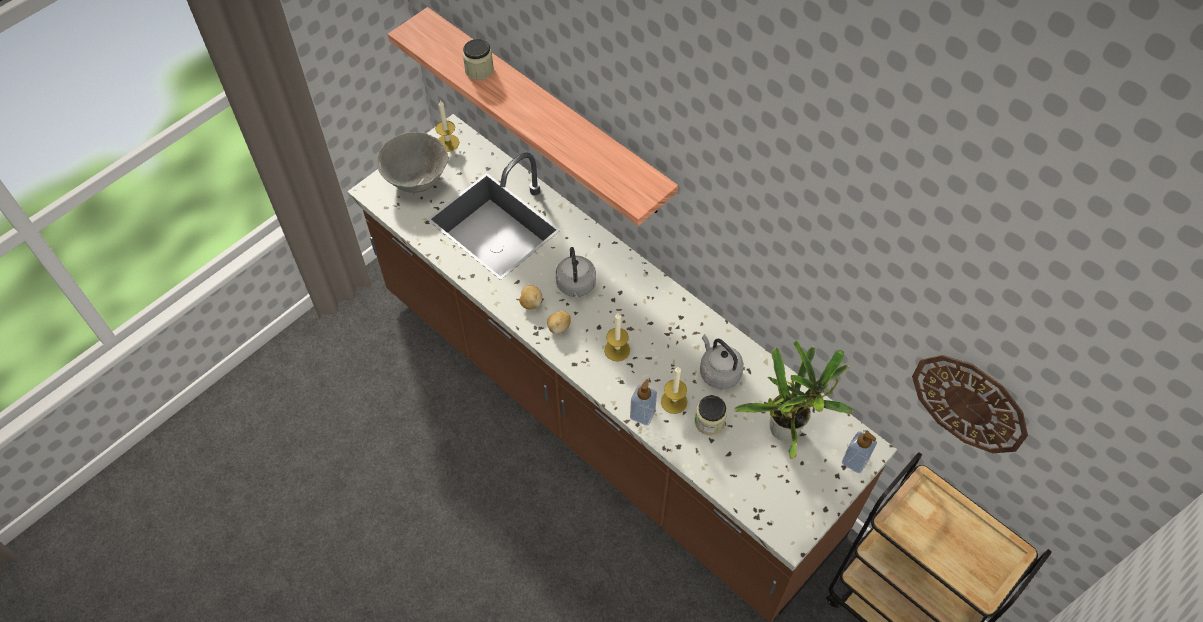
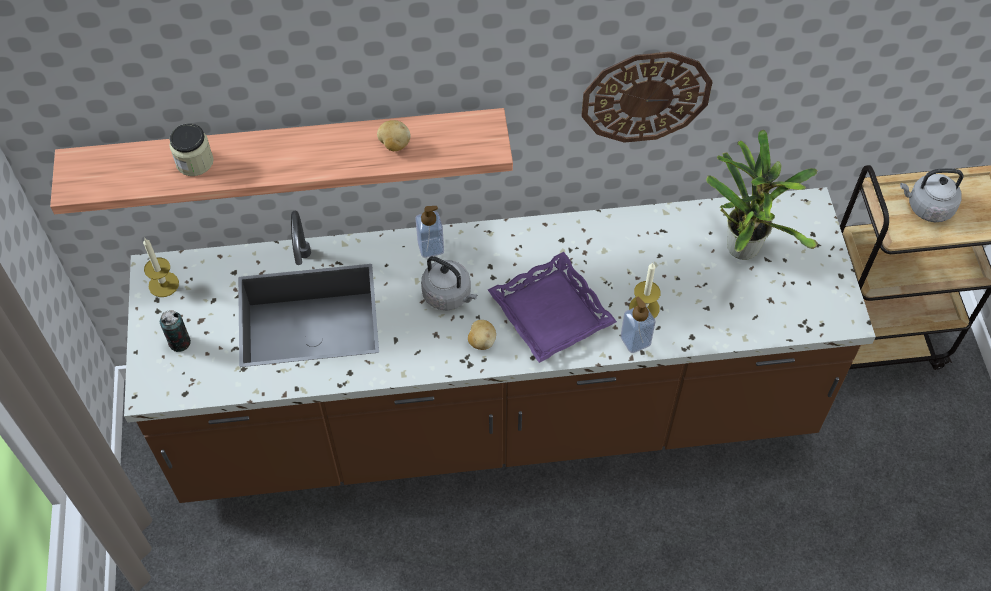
camera: 50 degrees left, 0 degrees up
(416, 180) = (180, 343): grey bowl -> can
(531, 303) = (431, 345): potato -> potato (394, 144)
(617, 350) = (550, 312): candle -> purple tray
(709, 422) = (688, 296): jar -> none
(718, 372) = (644, 253): grey kettle -> grey kettle (927, 207)
(854, 461) = (814, 223): soap dispenser -> soap dispenser (430, 247)
(969, 403) = (896, 82): wall clock -> wall clock (645, 96)

